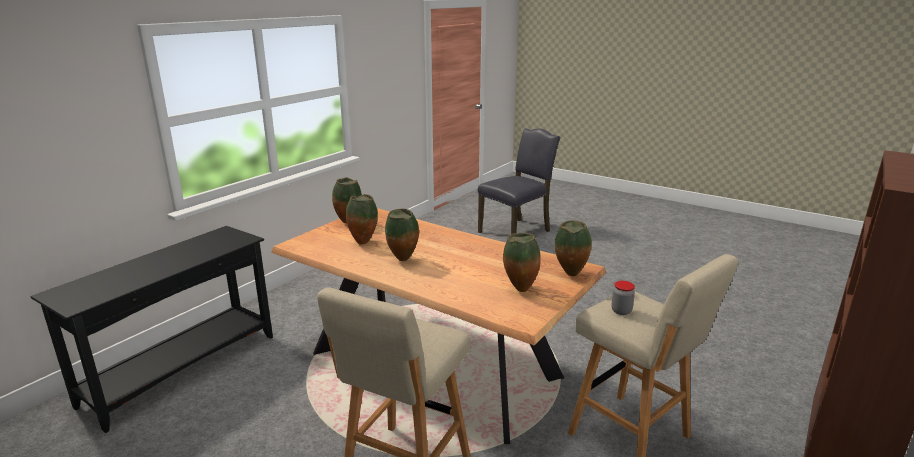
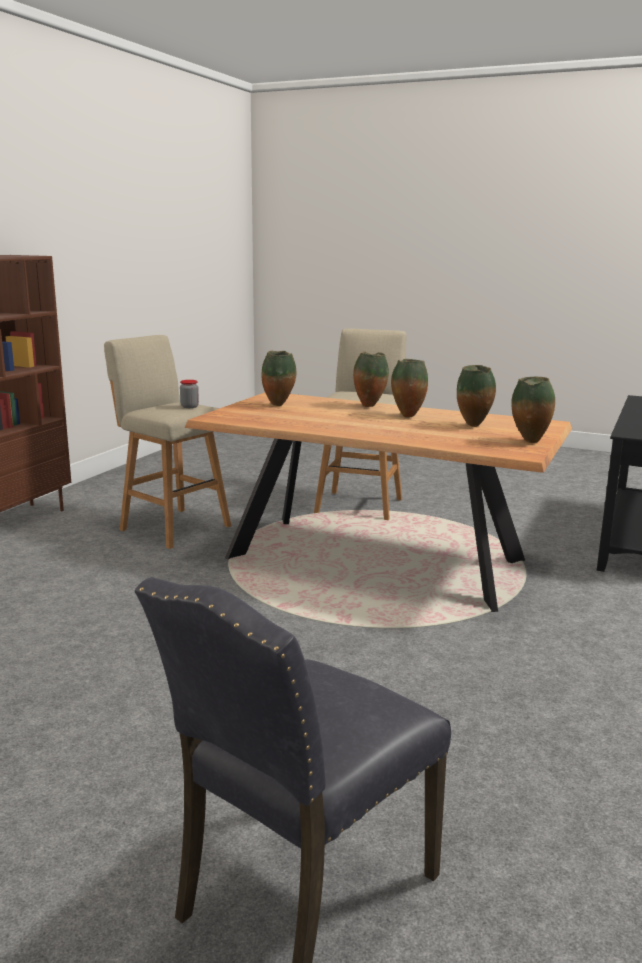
camera: 170 degrees right, 5 degrees down
(570, 275) = (227, 413): vase -> vase (369, 406)

